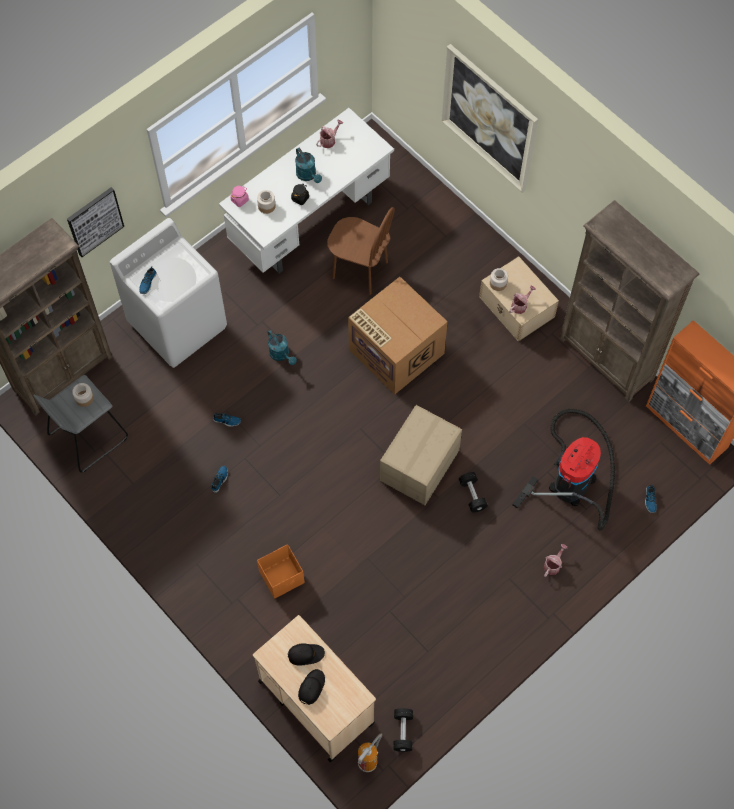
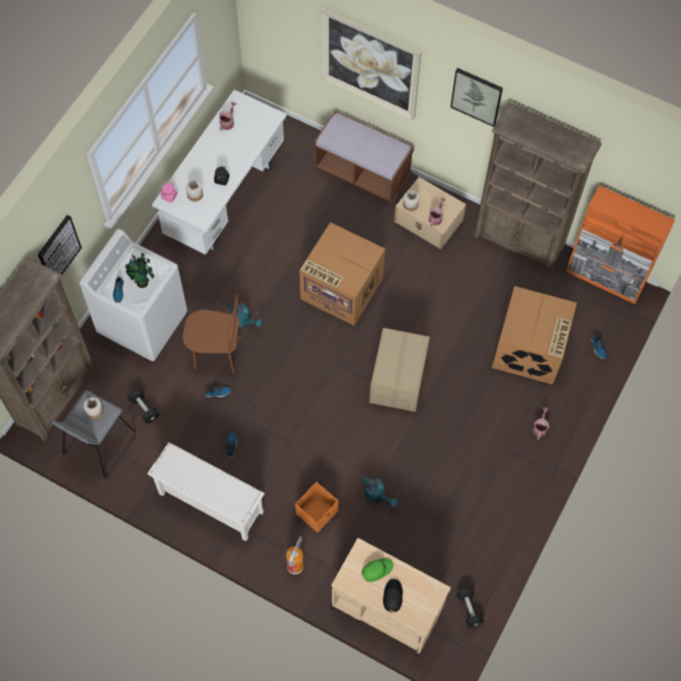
camera: 20 degrees left, 0 degrees up
(175, 282) = (143, 283): none -> potted plant
(176, 531) = (210, 503): none -> white shoe rack
(305, 654) = (377, 570): black cap -> green cap
(308, 175) = (221, 158): turquoise watering can -> turquoise watering can (377, 496)
(360, 270) = (284, 228): brown chair -> brown chair (217, 354)
(368, 762) = (449, 644): fire extinguisher -> fire extinguisher (295, 565)
(465, 235) = (363, 172): none -> brown bench
(472, 495) = (451, 390): black dumbbell -> black dumbbell (144, 409)
(574, 478) = (530, 350): vacuum cleaner -> cardboard box
(585, 184) = (476, 96): none -> picture

